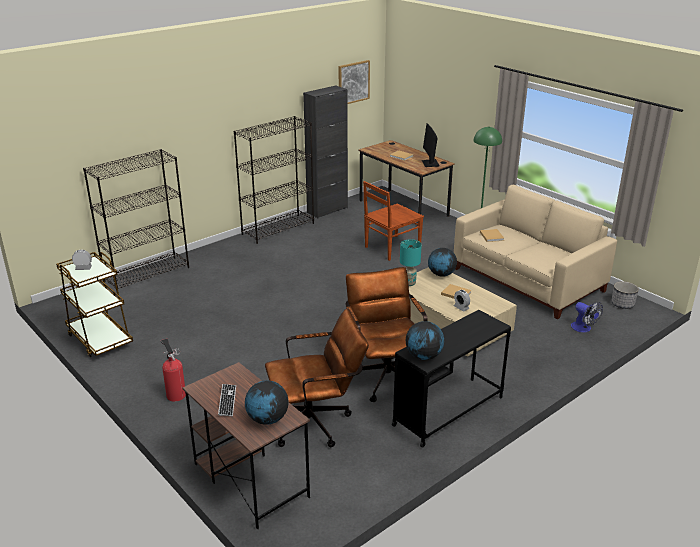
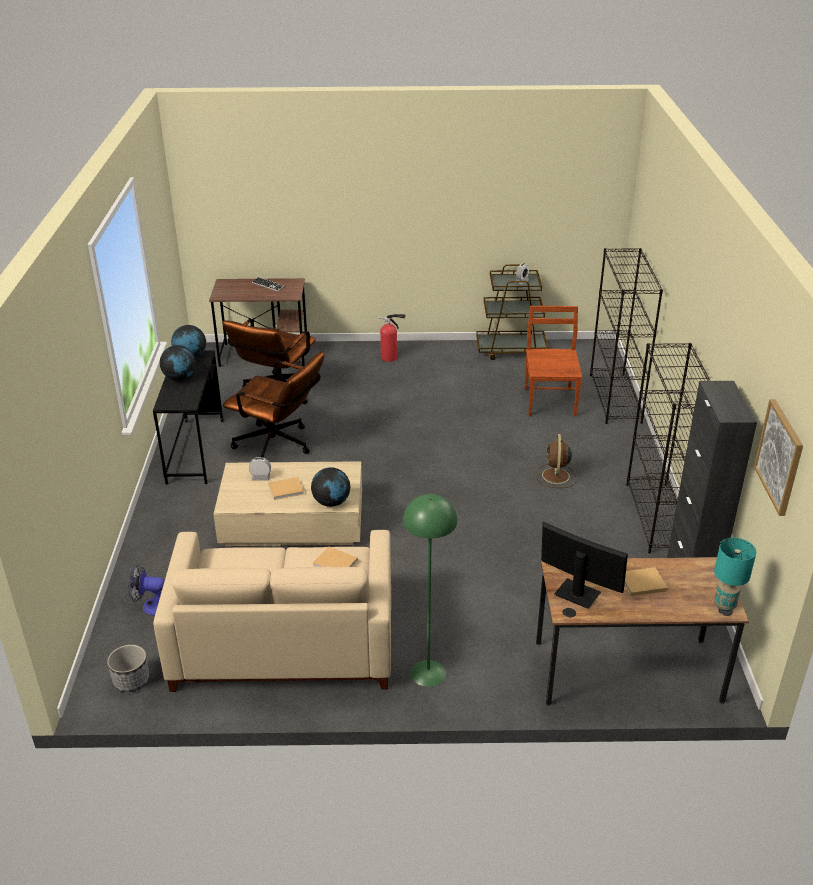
camera: 130 degrees right, 5 degrees up
(267, 419) = (231, 290): globe -> globe (180, 378)
(276, 263) = (555, 476): none -> brown fan
(391, 248) = (501, 579): brown chair -> brown chair (550, 401)
(409, 283) = (345, 473): turquoise table lamp -> turquoise table lamp (725, 605)

